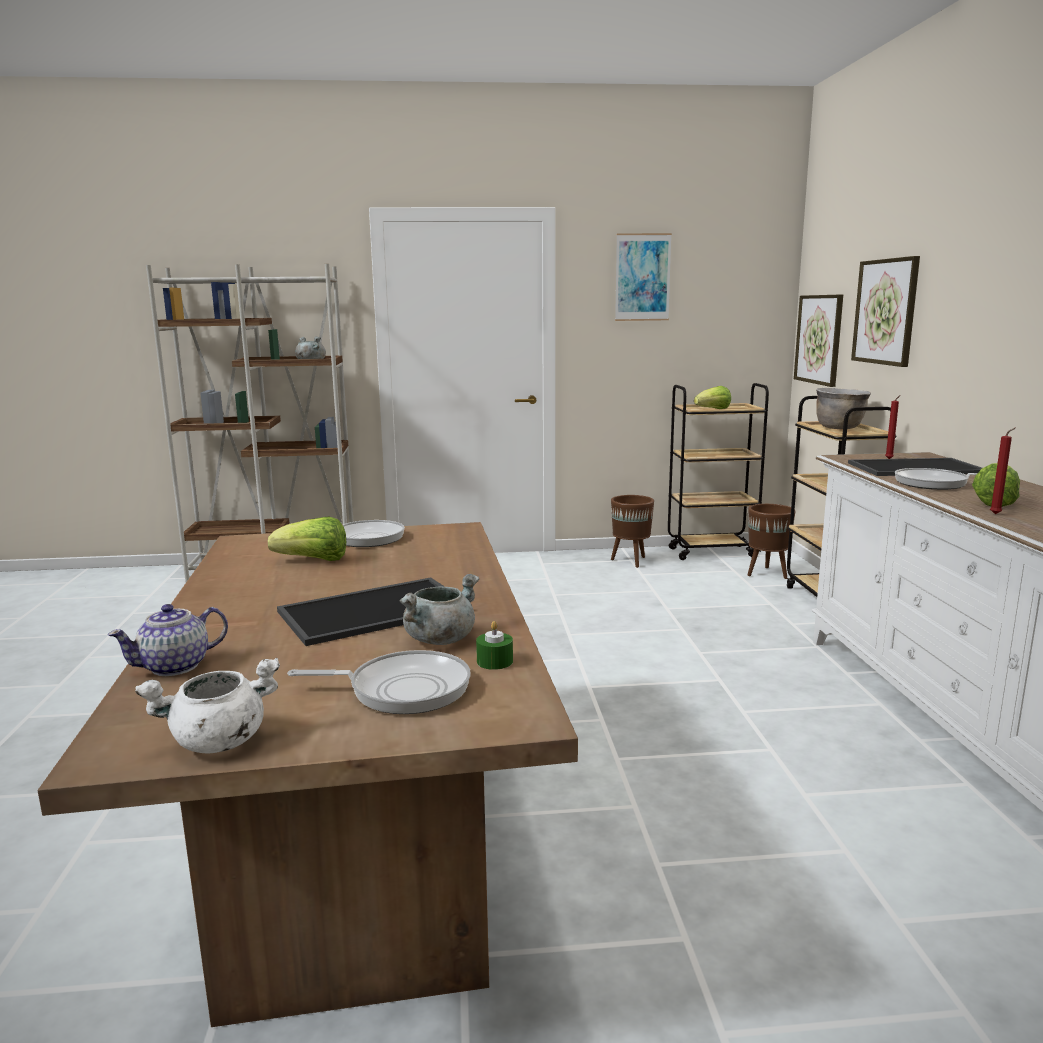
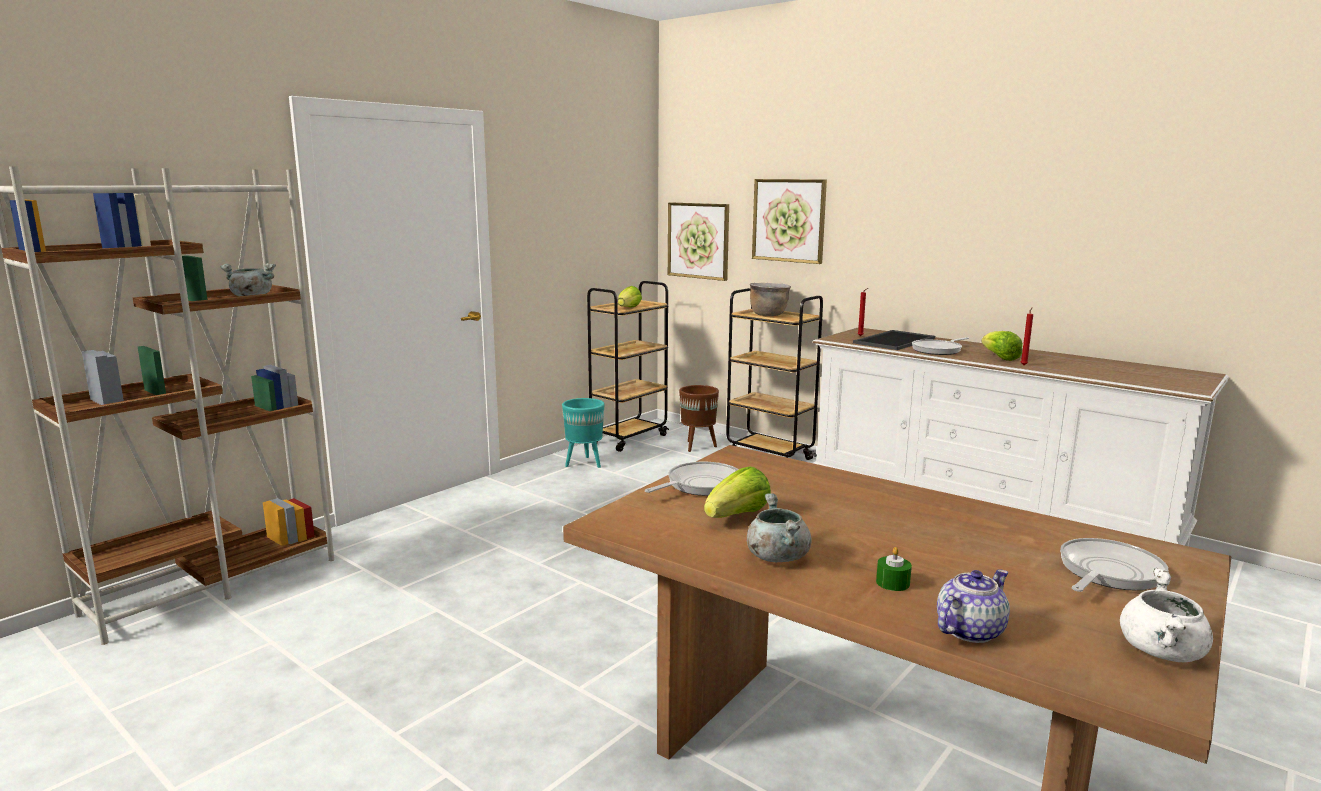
camera: 45 degrees left, 0 degrees up
(176, 666) = (968, 631): teapot -> teapot turned 135 degrees counterclockwise
(375, 610) = (916, 534): tray -> none
(440, 639) = (1013, 535): grey cooking pot -> grey cooking pot (776, 556)
(494, 661) = (1079, 535): green candle -> green candle (892, 583)
(630, 561) = (583, 463): brown planter -> turquoise planter
(642, 277) = (556, 185): picture -> none

